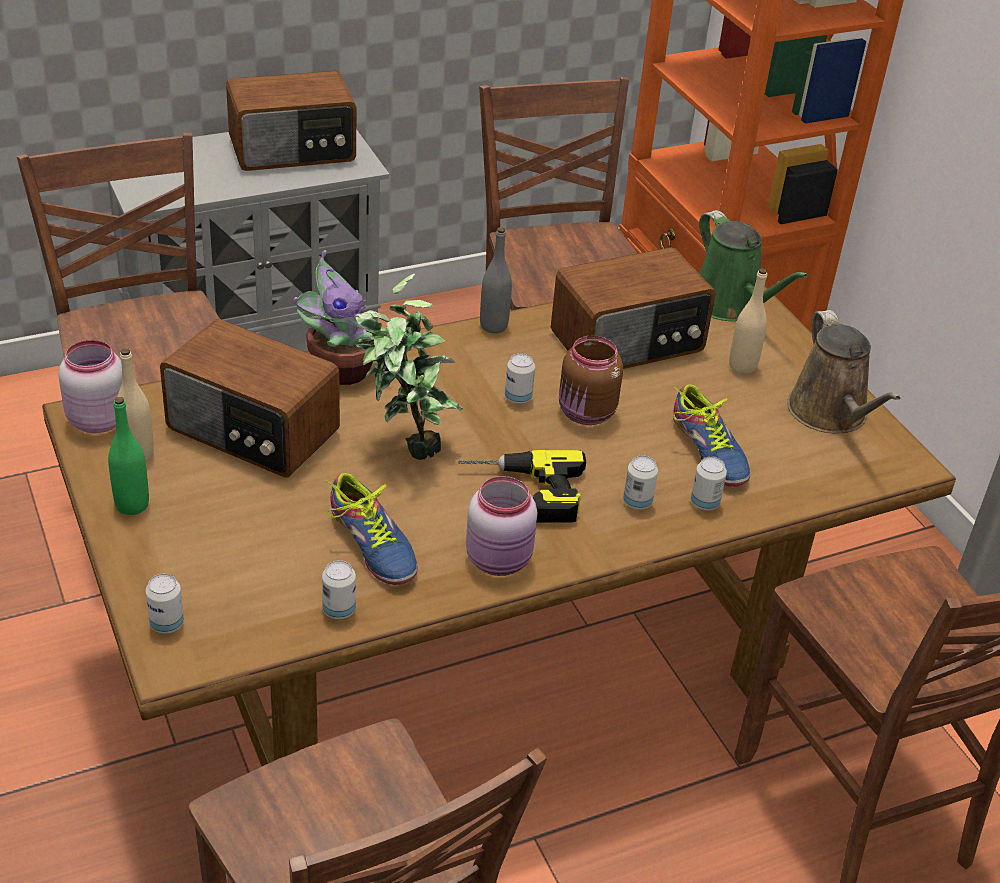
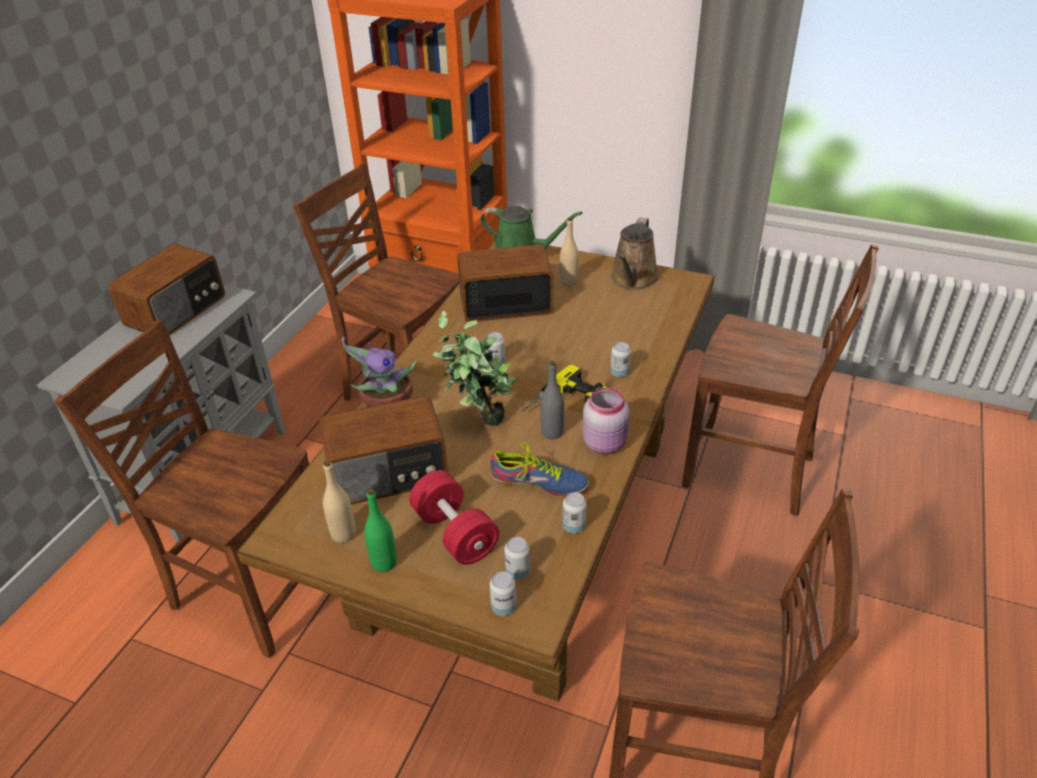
camera: 40 degrees left, 0 degrees up
(97, 419) = (287, 534): pink jar -> none
(226, 528) = (455, 533): none -> red dumbbell
(493, 326) = (430, 335): grey bottle -> grey bottle (552, 432)
(586, 414) = (537, 348): brown jar -> none
(629, 342) = (505, 303): radio -> radio turned 120 degrees counterclockwise
(704, 503) = (645, 353): can -> can (517, 572)
(709, 450) = (612, 328): shoe -> none
(831, 414) = (633, 280): brown watering can -> brown watering can turned 75 degrees clockwise

